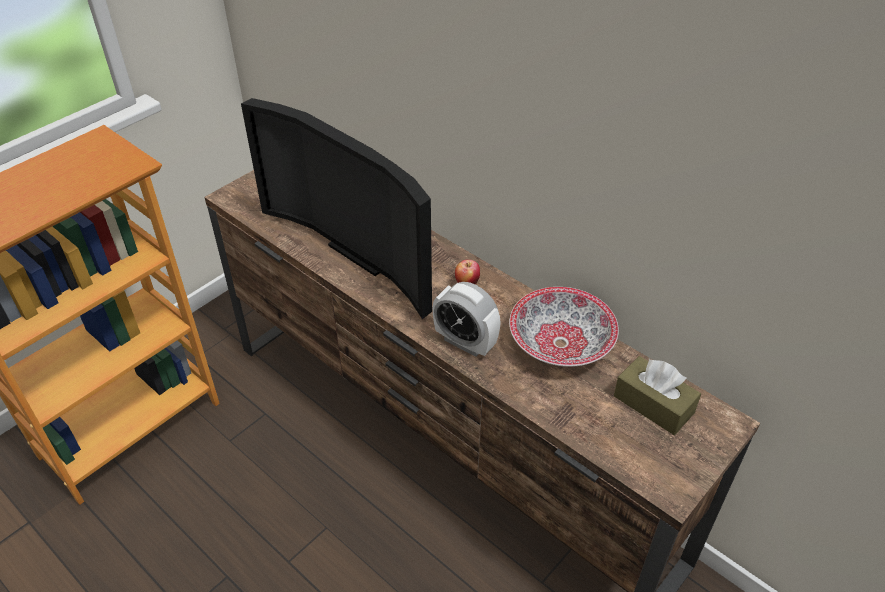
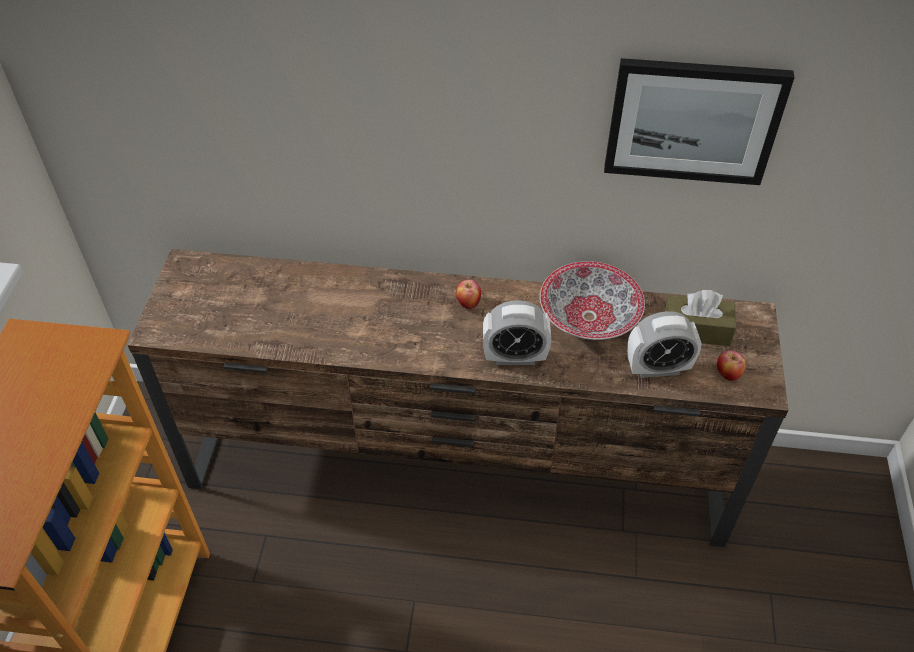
camera: 35 degrees left, 5 degrees up
(364, 250) = (348, 318): television -> none
(584, 417) = (657, 368): none -> alarm clock
(647, 458) = (727, 375): none -> apple
(696, 171) = (693, 121): none -> picture

